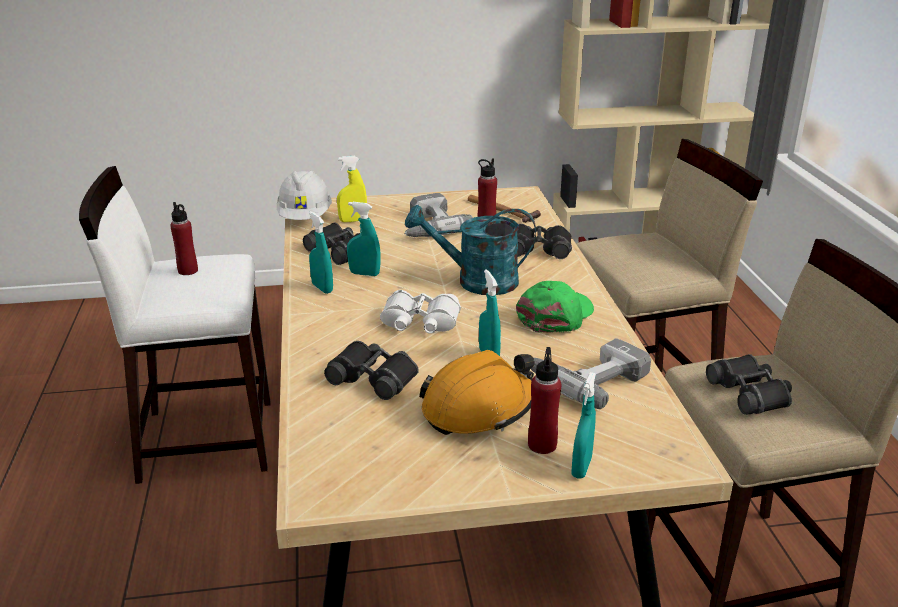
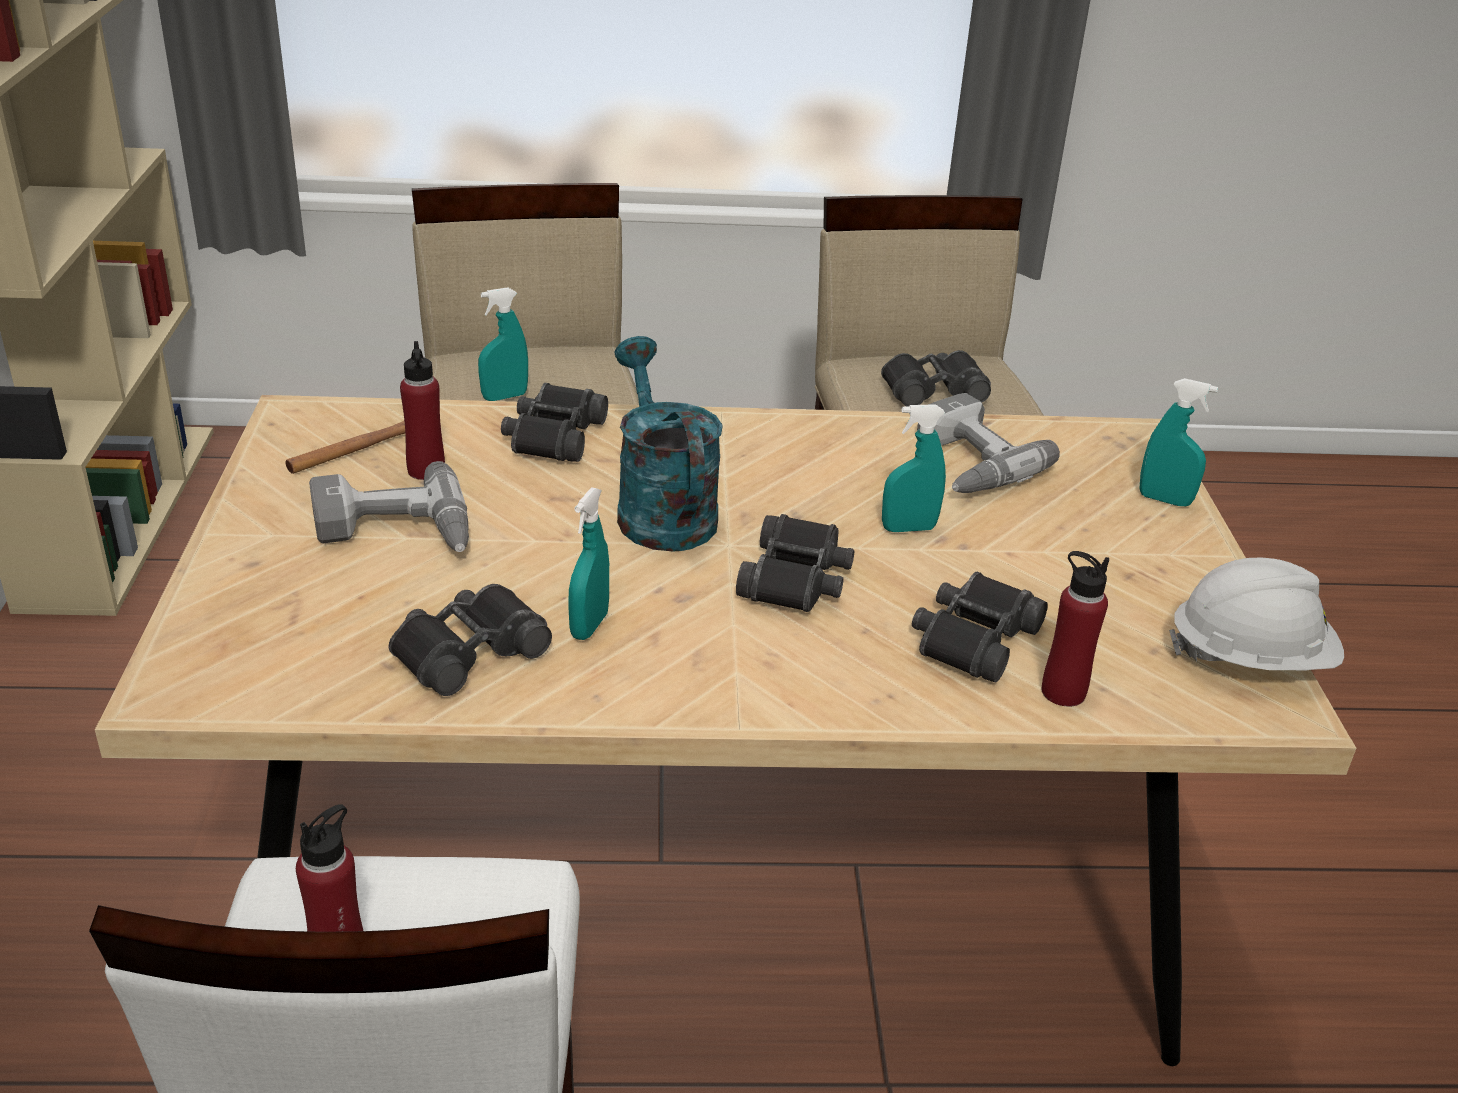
camera: 85 degrees left, 5 degrees up
(305, 218) = (246, 696): white hard hat -> white hard hat (1250, 658)
(322, 288) = (638, 682): turquoise spray bottle -> turquoise spray bottle (504, 397)
(353, 220) = (307, 625): yellow spray bottle -> none
(420, 322) = (796, 579): white binoculars -> black binoculars
(476, 282) = (660, 509): turquoise watering can -> turquoise watering can turned 150 degrees clockwise
(479, 408) = (1047, 553): orange hard hat -> none
(542, 444) = (1124, 518): red bottle -> red bottle (1063, 692)
(556, 315) = (792, 457): green cap -> none

